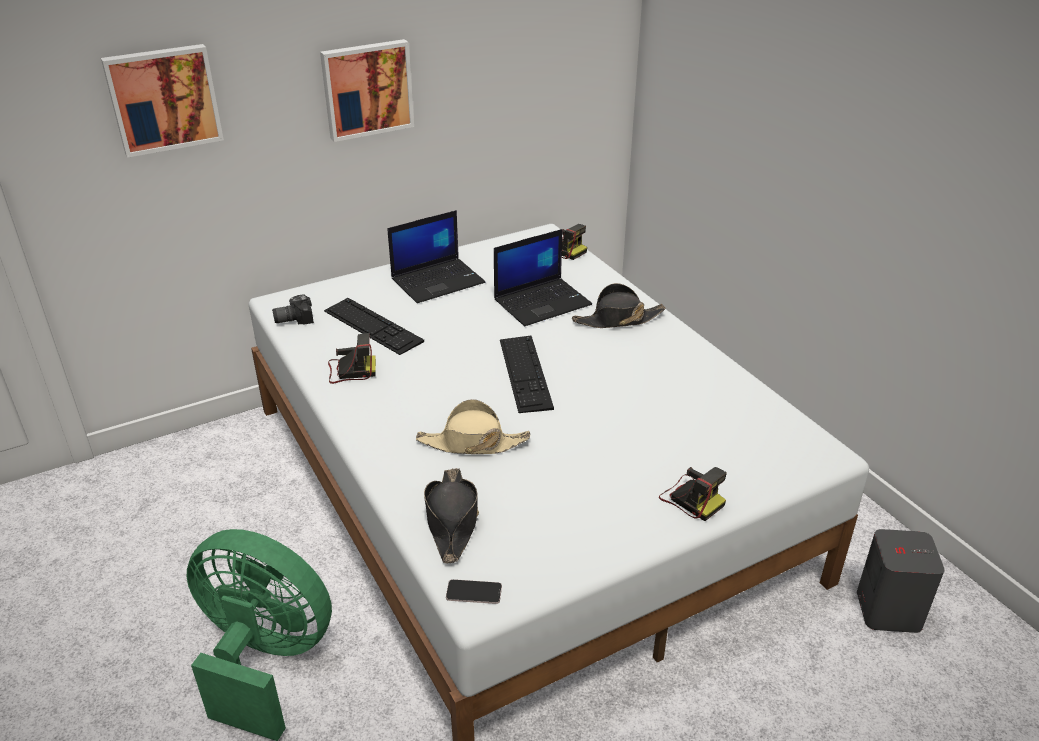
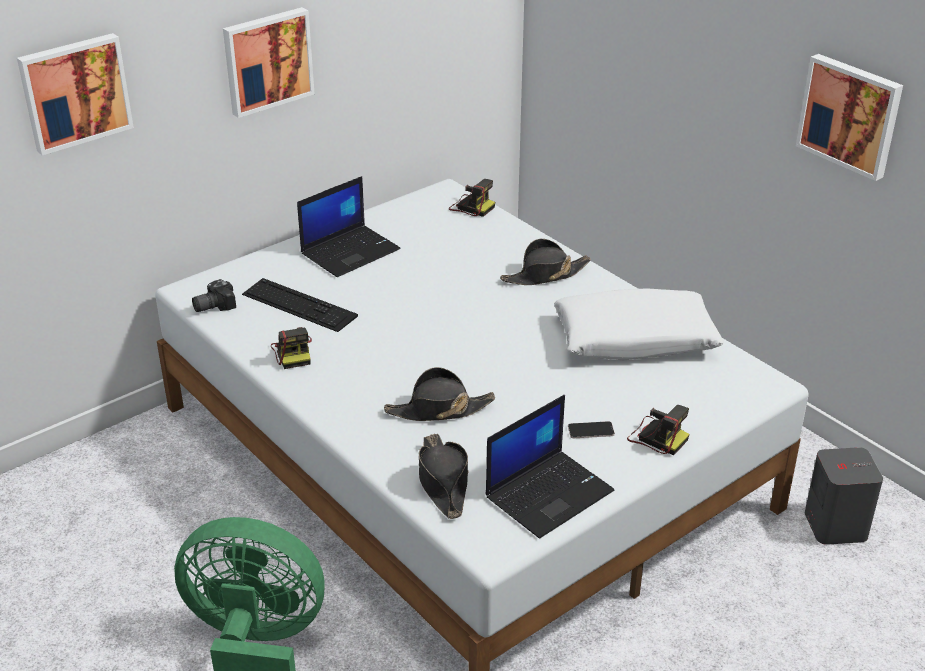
camera: 10 degrees left, 0 degrees up
(350, 371) = (293, 353): camera -> camera turned 90 degrees clockwise
(472, 443) = (439, 410): beige hat -> black hat
(474, 592) = (483, 540): phone -> phone (591, 430)
(525, 373) = (469, 337): keyboard -> none
(542, 302) = (465, 264): laptop -> laptop (549, 493)
(693, 392) = (635, 339): none -> white pillow
(947, 173) = (850, 115): none -> picture

